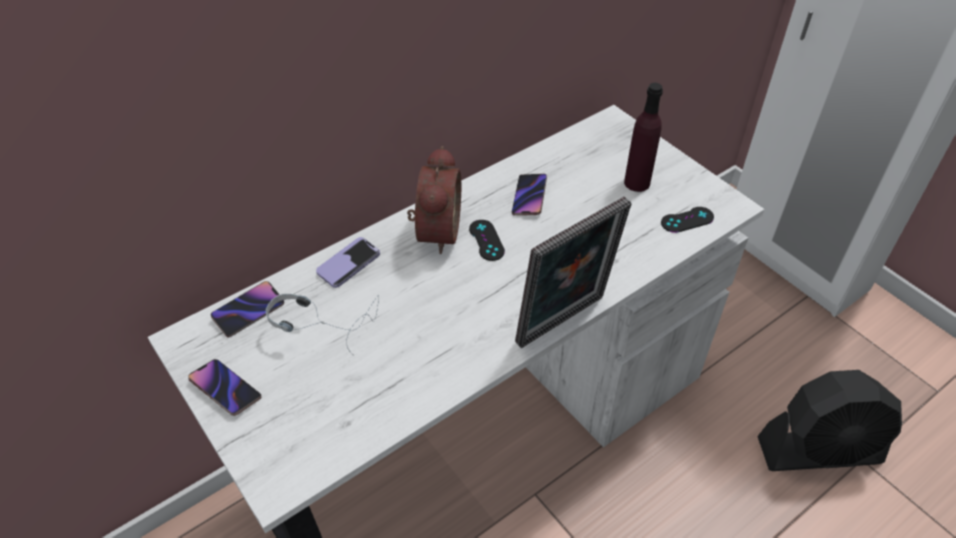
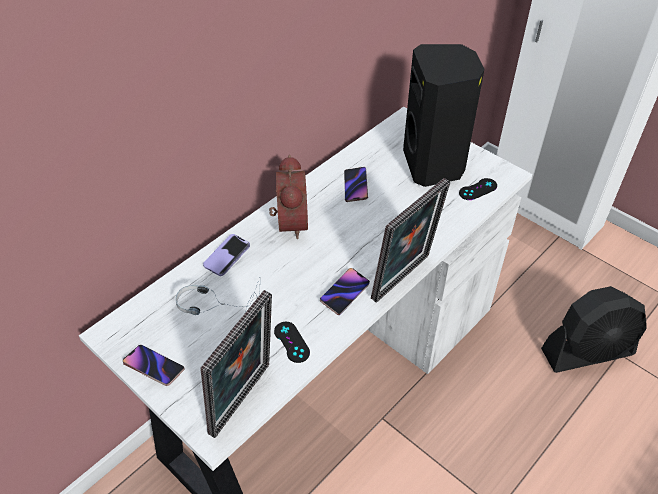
camera: 10 degrees left, 0 degrees up
(248, 311) = (156, 304): phone -> phone (344, 293)
(324, 450) = (244, 401): none -> picture frame
(486, 240) = (330, 224): black game controller -> black game controller (291, 342)
(637, 183) = (434, 165): purple bottle -> black speaker

